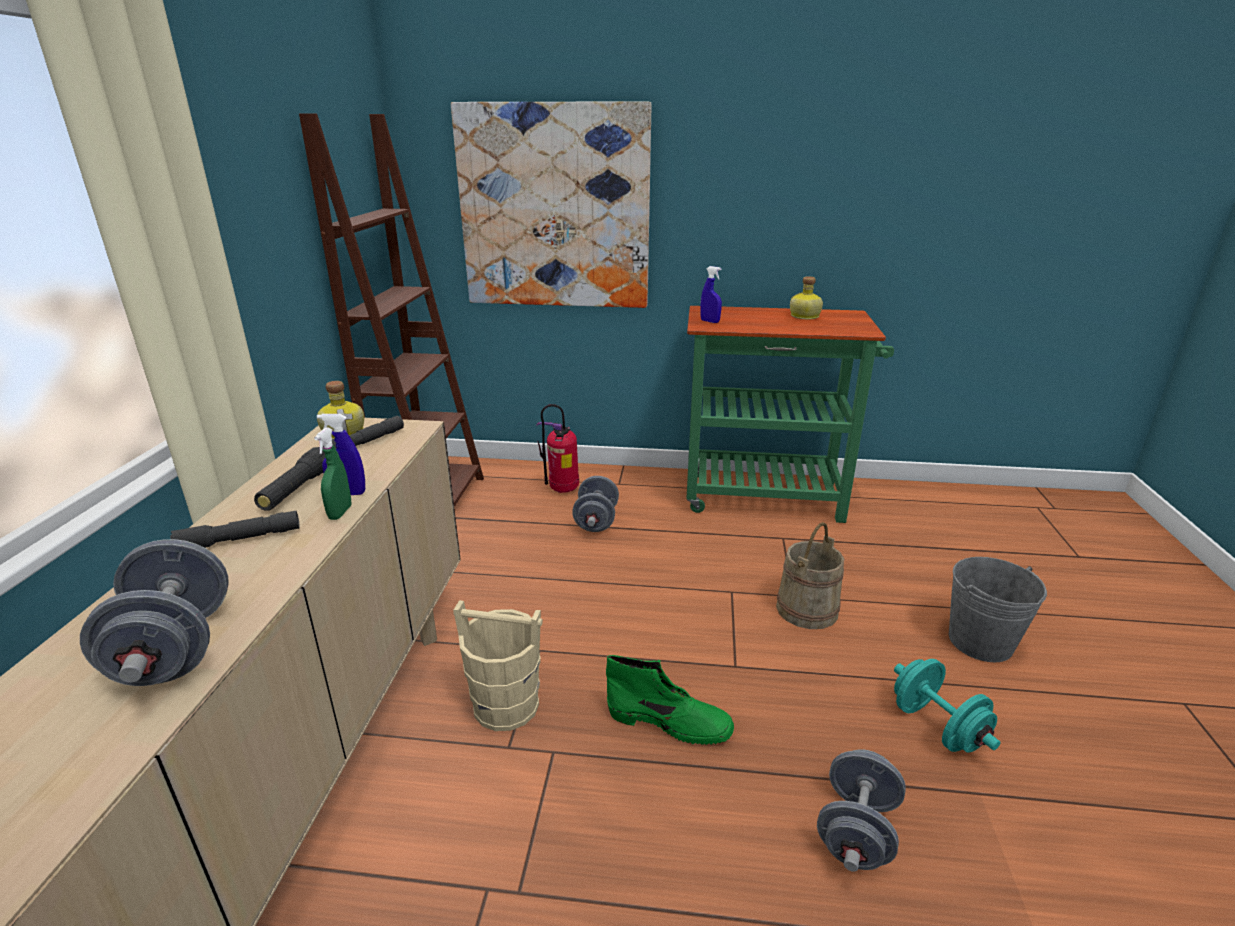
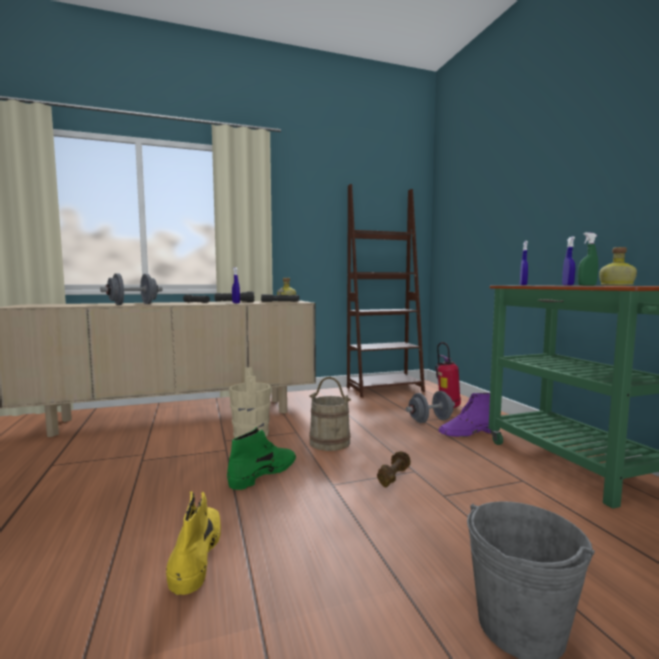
camera: 65 degrees right, 20 degrees down
(340, 513) = (220, 303): green spray bottle -> green spray bottle (587, 285)
(554, 208) = (486, 227): picture -> none
(656, 514) = (468, 433): none -> purple boot
(670, 722) = (264, 473): green boot -> green boot turned 135 degrees counterclockwise
(737, 612) = (393, 476): none -> brown dumbbell
(763, 320) = (567, 285): none -> blue spray bottle
(806, 609) = (433, 503): beige bucket -> beige bucket (330, 442)
(856, 831) = (197, 552): grey dumbbell -> yellow boot
(937, 727) = (336, 591): turquoise dumbbell -> none

